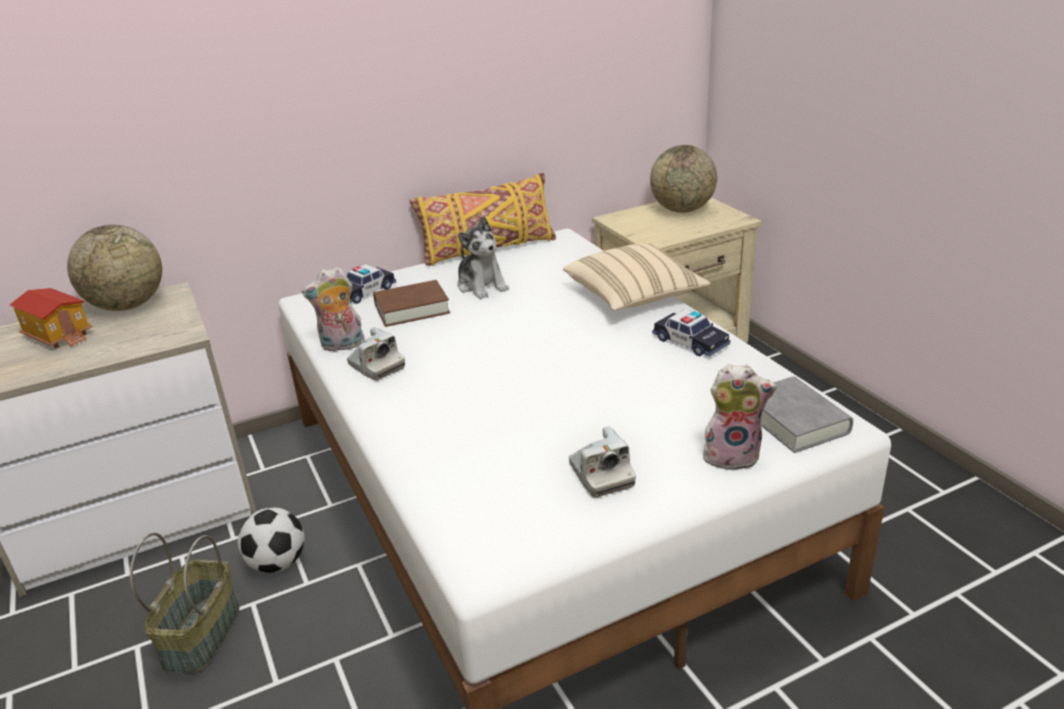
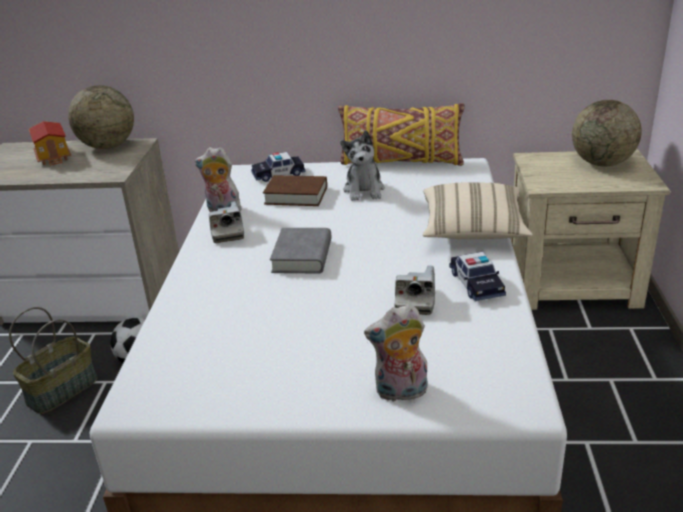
camera: 30 degrees right, 0 degrees up
(601, 475) = (283, 369): camera -> camera (415, 301)
(732, 455) = (400, 393): plush toy -> plush toy turned 135 degrees clockwise
(794, 421) = (488, 383): grey book -> grey book (302, 256)

